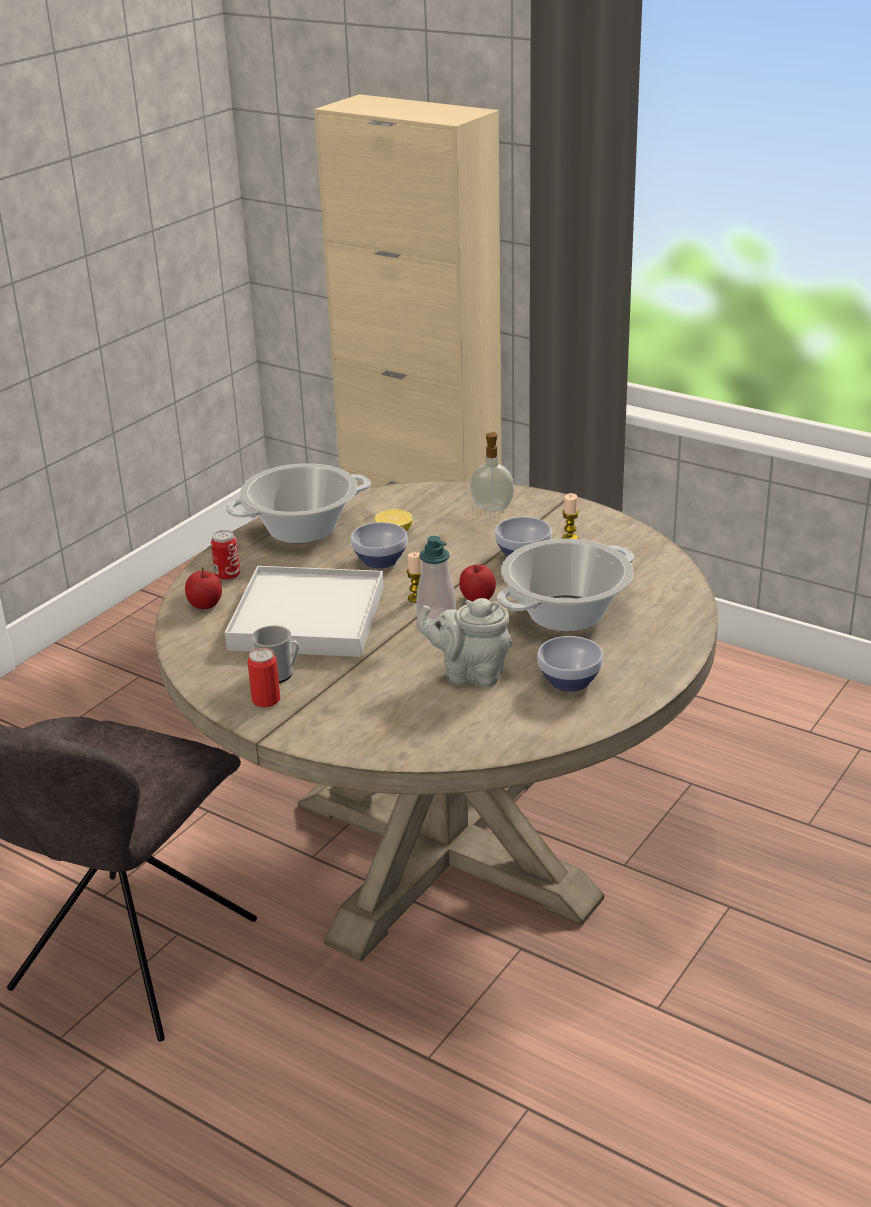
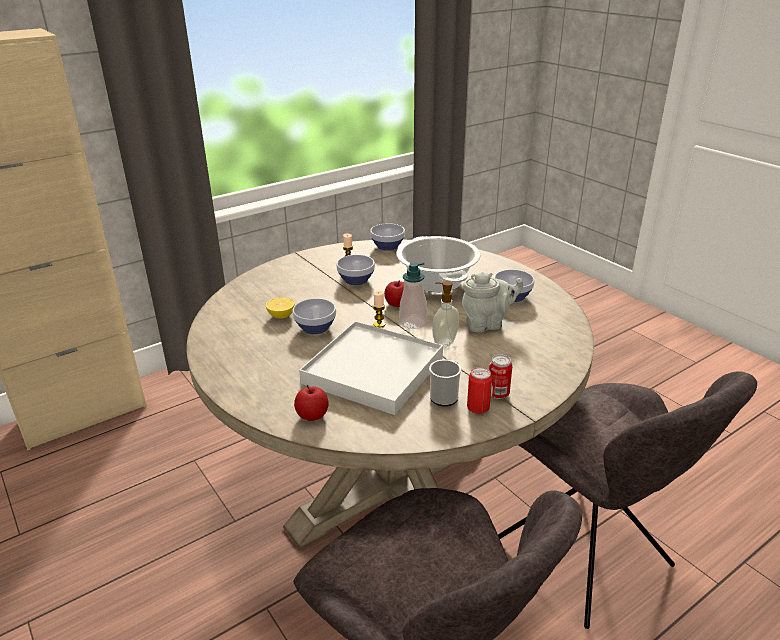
camera: 70 degrees left, 0 degrees up
(227, 576) = (275, 397): can -> can (498, 394)
(301, 529) = (233, 351): cooking pot -> none
(406, 1077) = (587, 557): none -> grey chair
(469, 674) = (487, 324): grey teapot -> grey teapot turned 135 degrees counterclockwise
(492, 507) = (283, 277): soap dispenser -> soap dispenser (444, 342)
(650, 553) = (387, 247): none -> bowl

